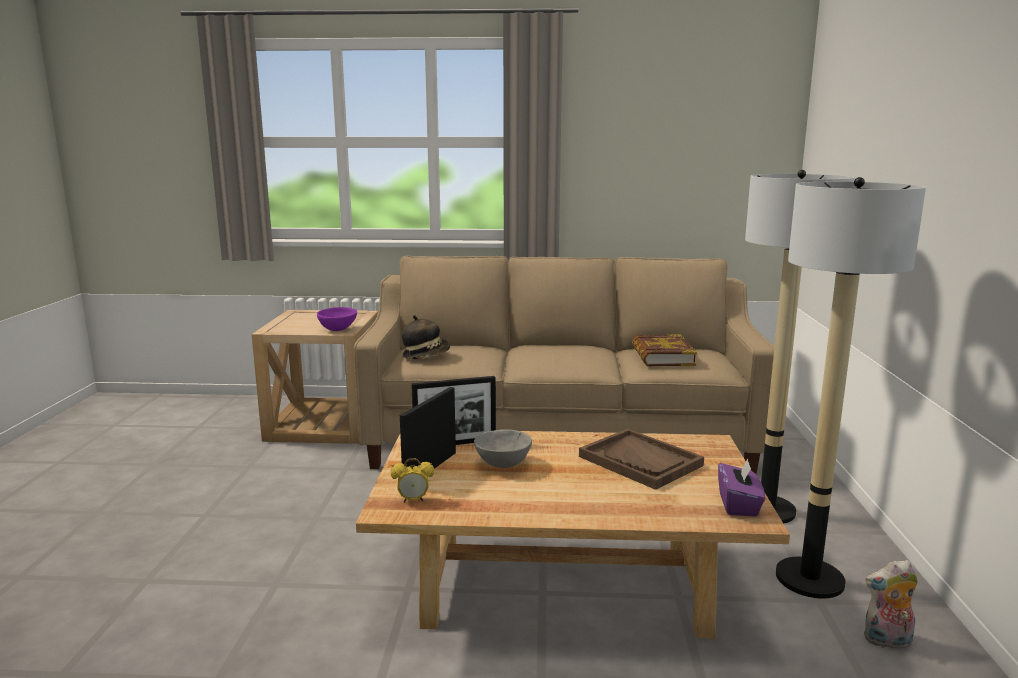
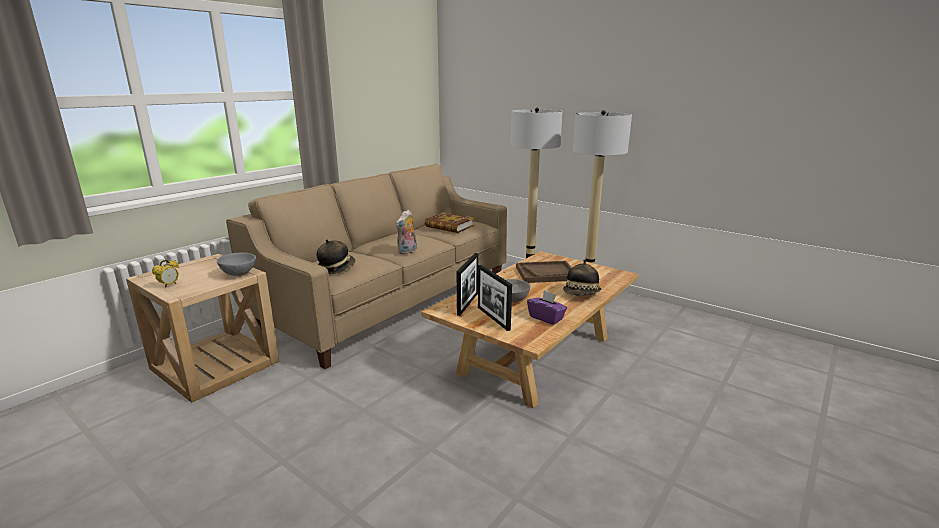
camera: 55 degrees left, 5 degrees up
(338, 329) = (239, 273): purple bowl -> grey bowl
(413, 500) = (528, 332): alarm clock -> alarm clock (169, 285)
(600, 505) = (582, 294): none -> hat
(739, 505) = (608, 272): purple tissue box -> purple tissue box (546, 318)
(887, 641) = (635, 310): plush toy -> plush toy (407, 251)

